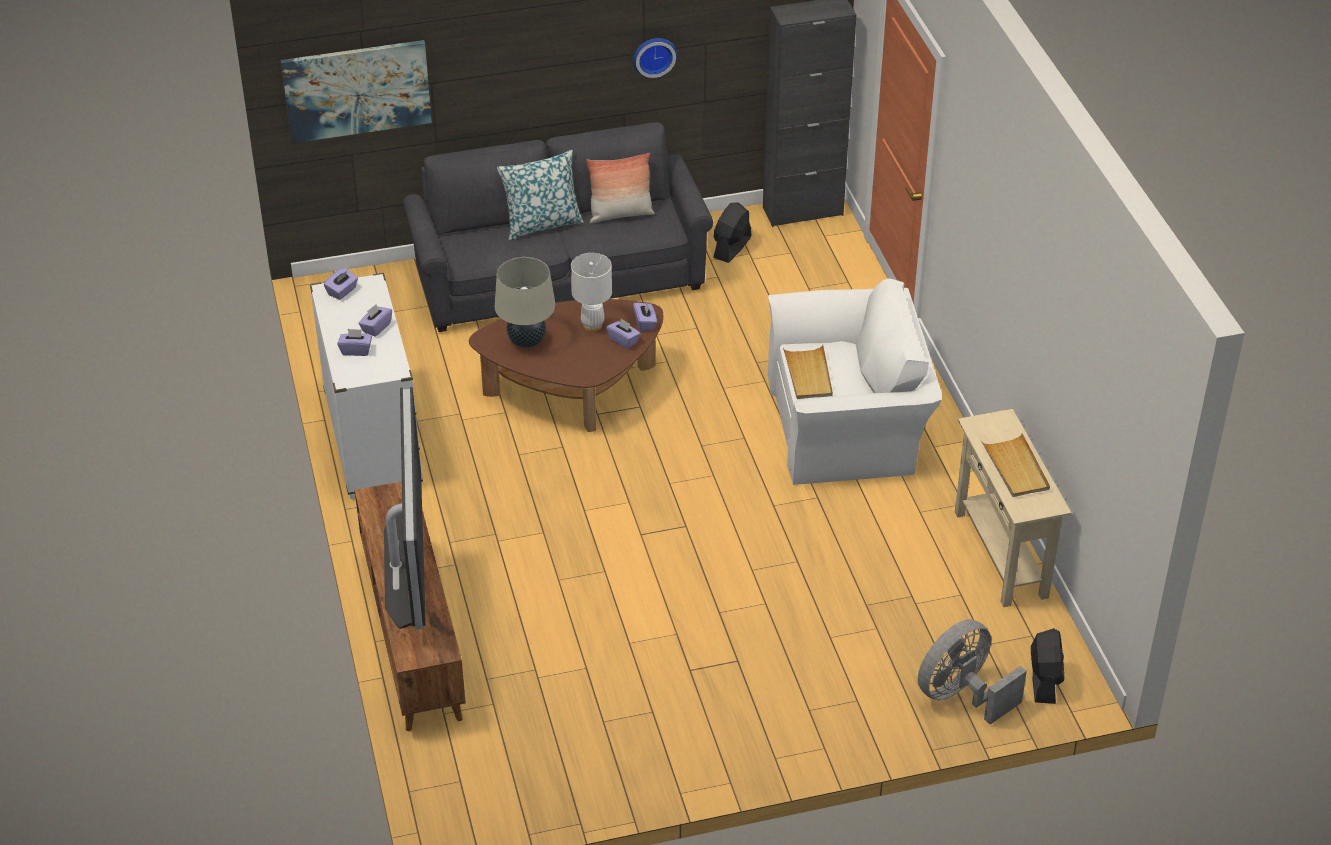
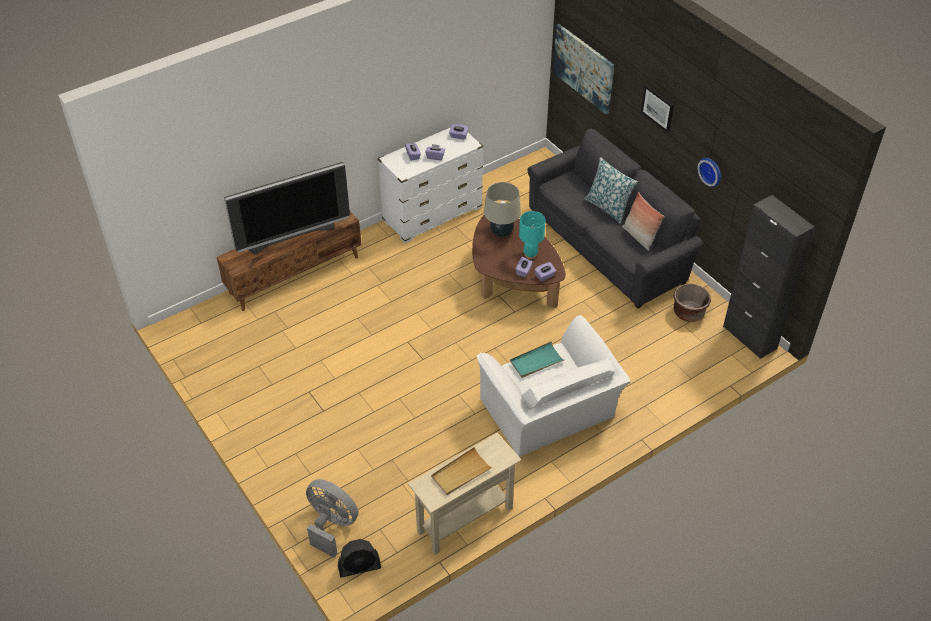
camera: 70 degrees right, 5 degrees up
(530, 41) = (658, 108): none -> picture
(593, 325) = (530, 255): white table lamp -> turquoise table lamp
(732, 247) = (688, 313): black fan -> brown planter
(808, 375) = (536, 361): beige tray -> turquoise tray

